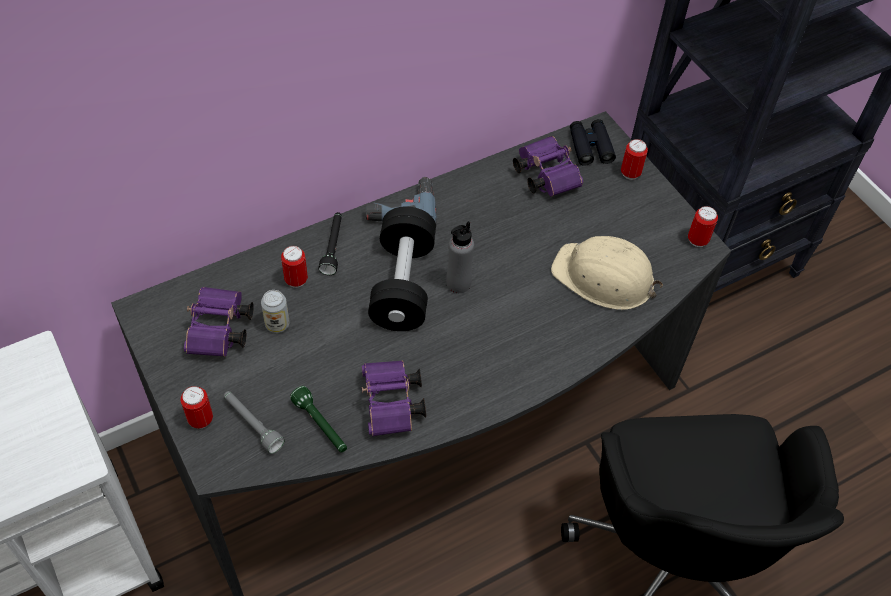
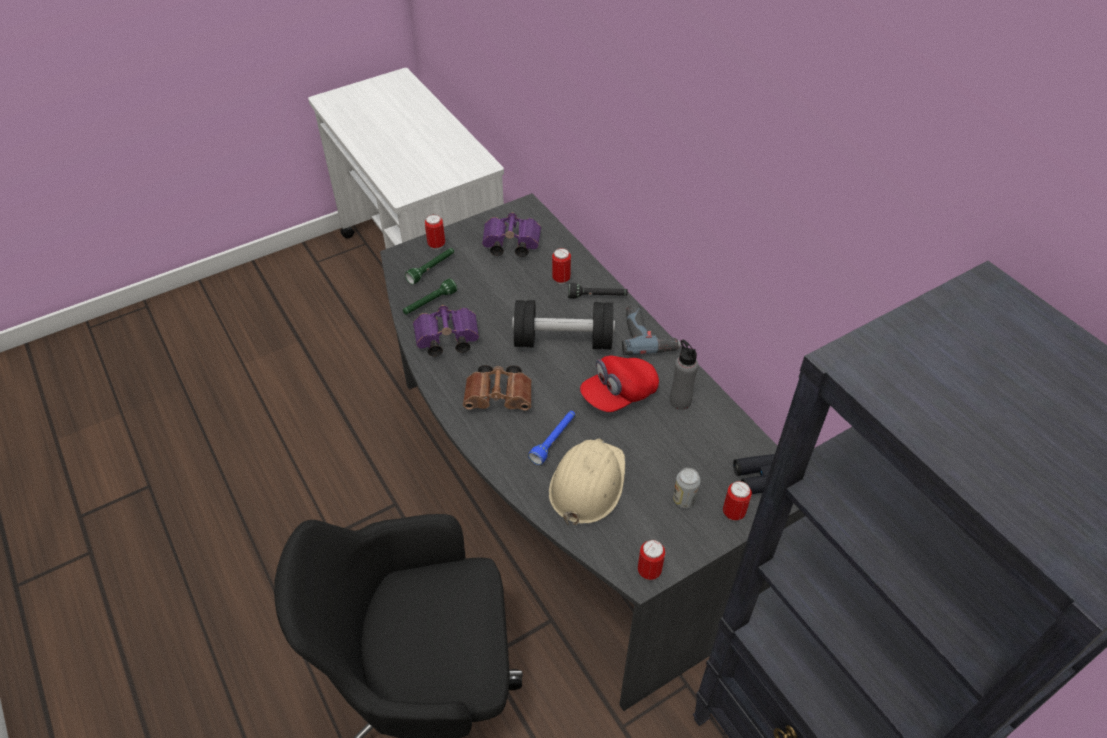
camera: 90 degrees right, 5 degrees down
(252, 424) = (432, 269): grey flashlight -> green flashlight
(277, 324) = (518, 273): can -> can (684, 500)
(458, 283) = (568, 376): grey bottle -> grey bottle (680, 401)
(487, 241) = (619, 394): none -> red cap
(489, 349) = (500, 398): none -> brown binoculars
(544, 175) = (712, 437): purple binoculars -> none
(549, 302) = (554, 440): none -> blue flashlight

